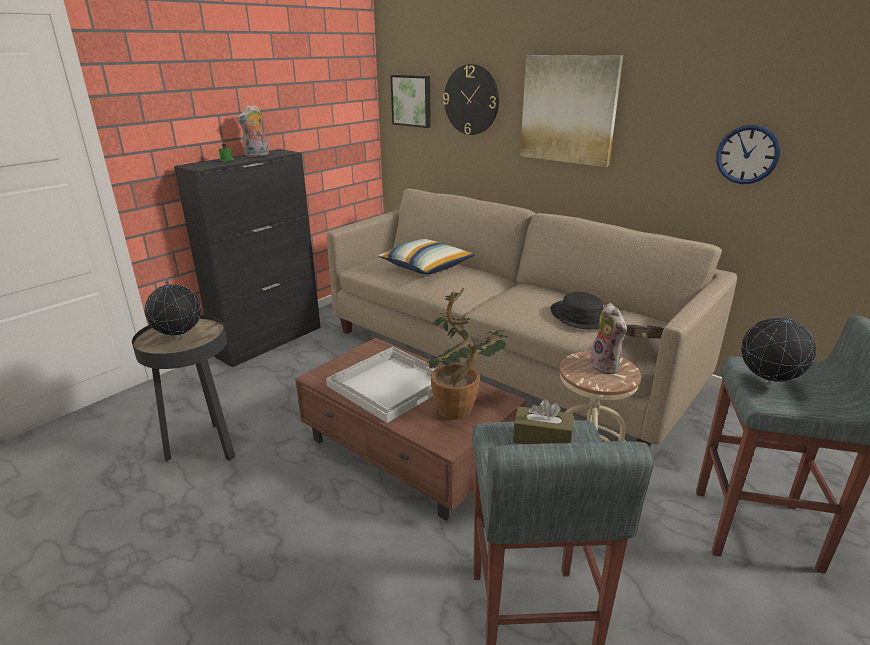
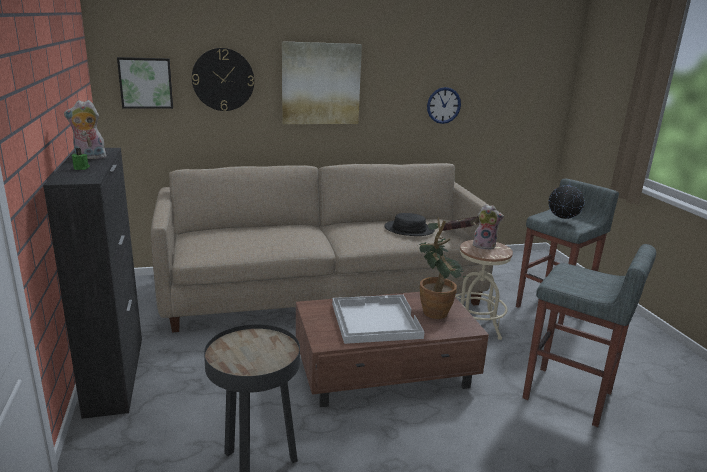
camera: 55 degrees left, 5 degrees down
(179, 339) = (259, 353): globe -> none
(257, 155) = (89, 157): plush toy -> plush toy turned 90 degrees clockwise
(426, 267) = (253, 235): pillow -> none
(542, 437) = (569, 276): brown tissue box -> none

